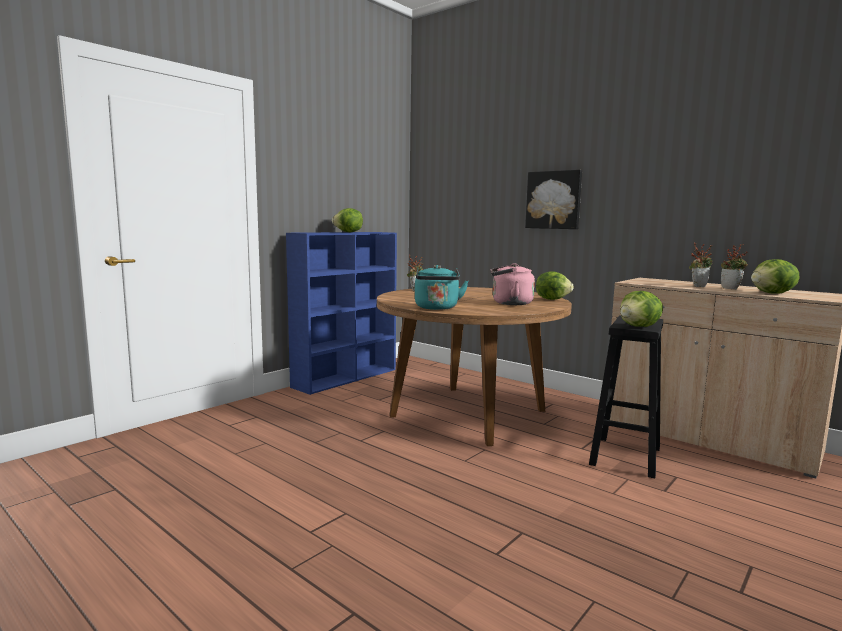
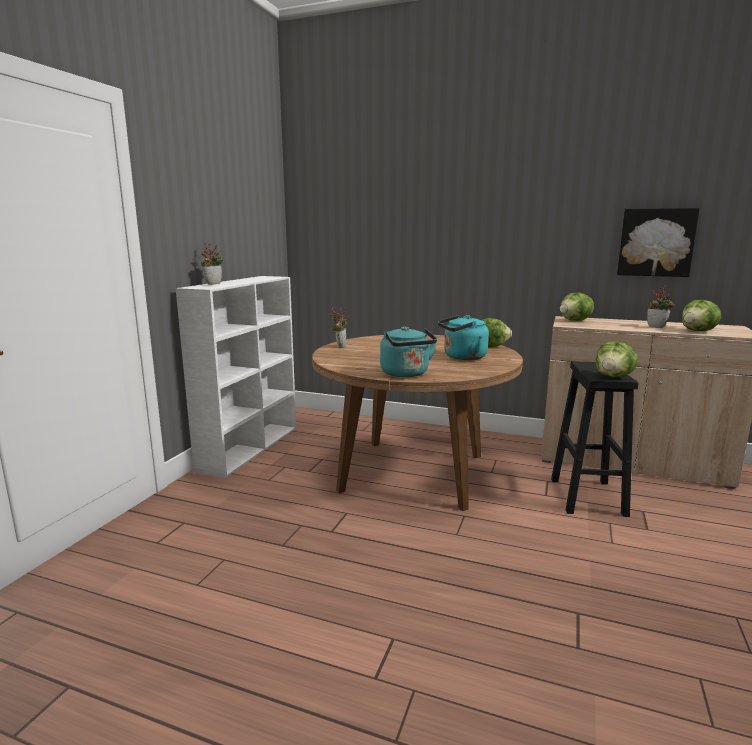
camera: 20 degrees left, 5 degrees up
(346, 377) = (250, 447): blue bookcase -> white bookcase
(348, 232) = (244, 281): lettuce -> lettuce (575, 321)
(509, 303) = (462, 357): pink kettle -> turquoise kettle
(554, 200) = (463, 238): picture -> picture (656, 242)
(698, 286) = (627, 326): potted plant -> potted plant (213, 284)

